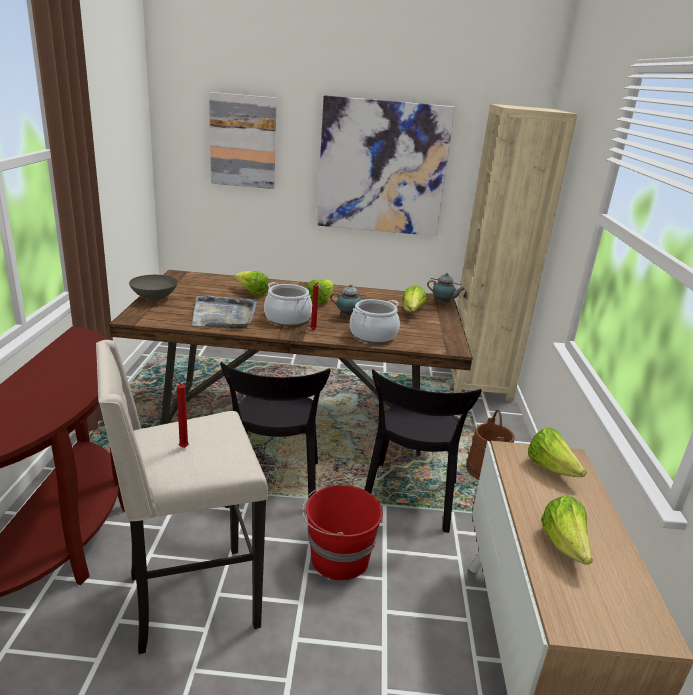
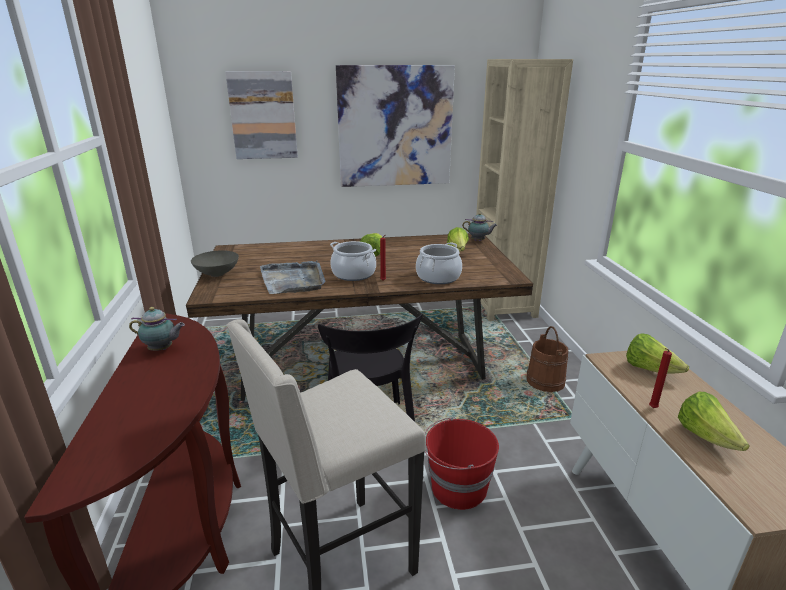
camera: 10 degrees left, 0 degrees up
(182, 448) = (330, 416): red candle -> red candle (652, 408)
(252, 293) = (307, 256): lettuce -> none
(349, 317) = (407, 265): teapot -> teapot (162, 349)
(409, 500) = (493, 420): black chair -> none

